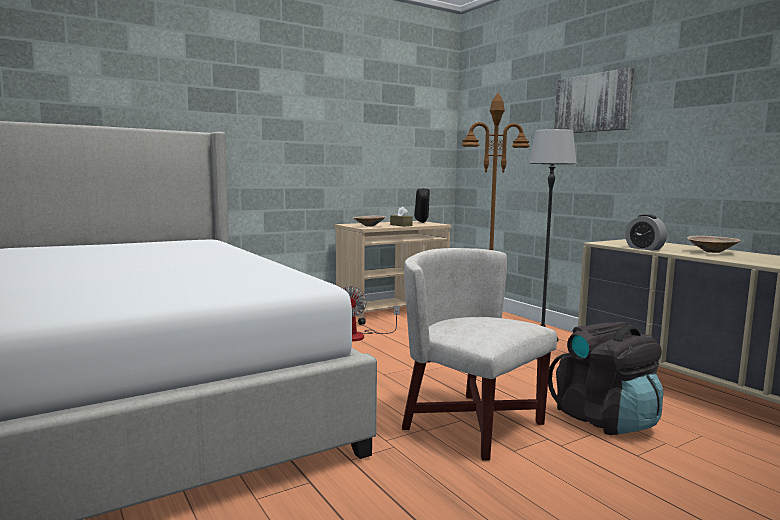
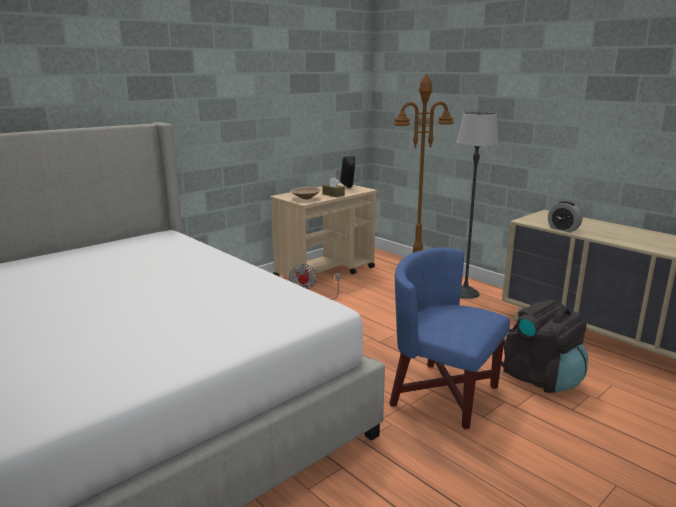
camera: 10 degrees left, 10 degrees up
(473, 424) = (443, 394): white armchair -> blue armchair
(593, 103) = (511, 84): picture -> none
(711, 252) = (615, 232): beige bowl -> none

